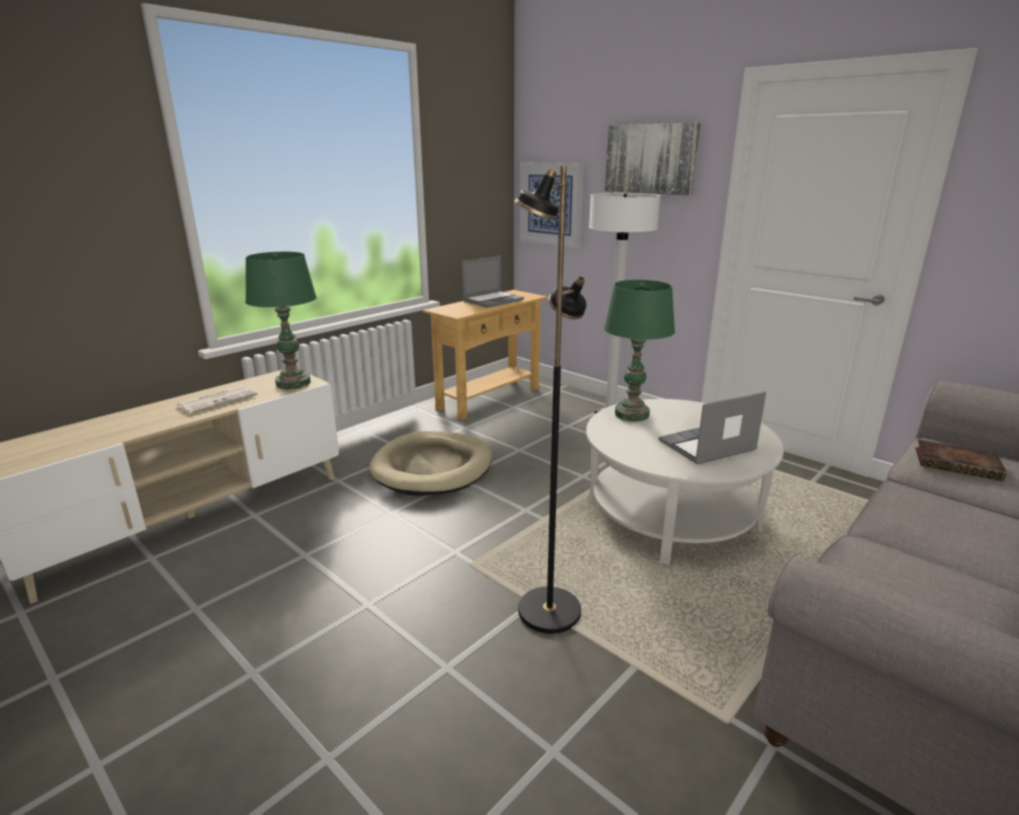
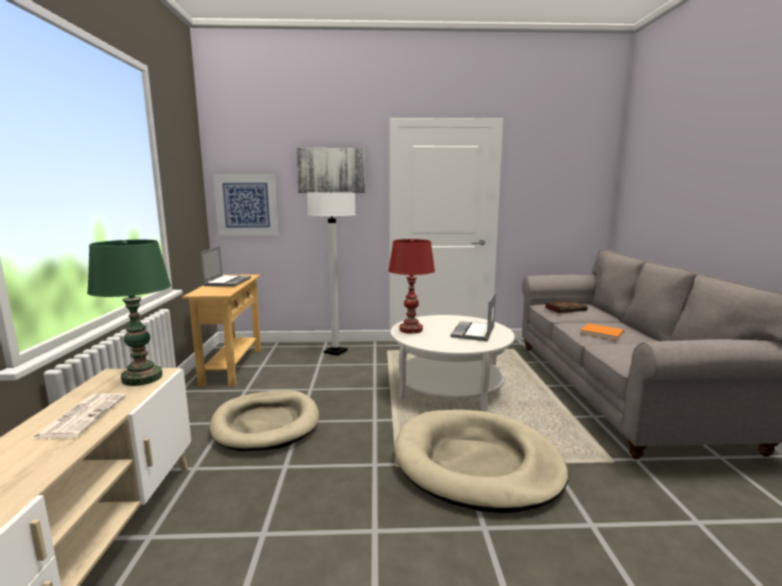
camera: 45 degrees left, 10 degrees down
(548, 610) = (476, 464): black floor lamp -> beige dog bed
(632, 414) = (411, 330): green table lamp -> red table lamp
(931, 530) = (603, 333): none -> orange book

